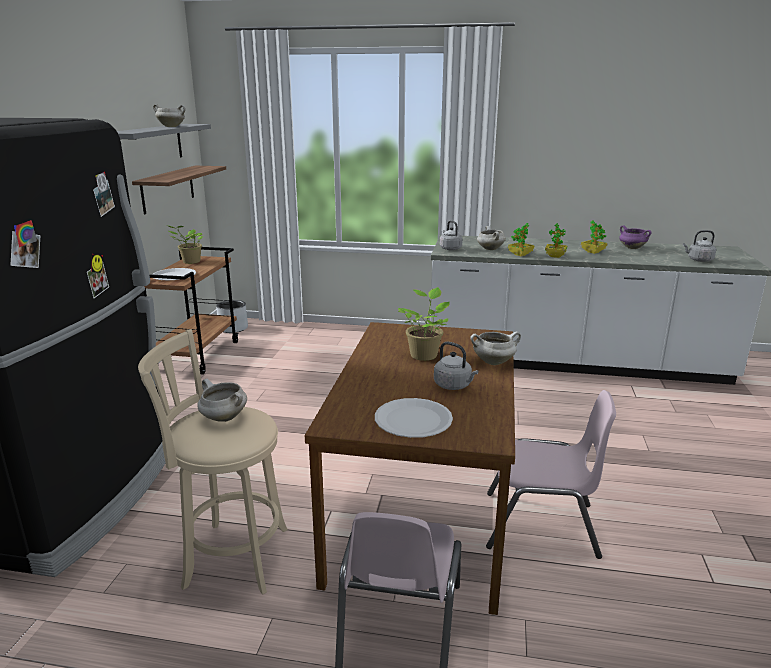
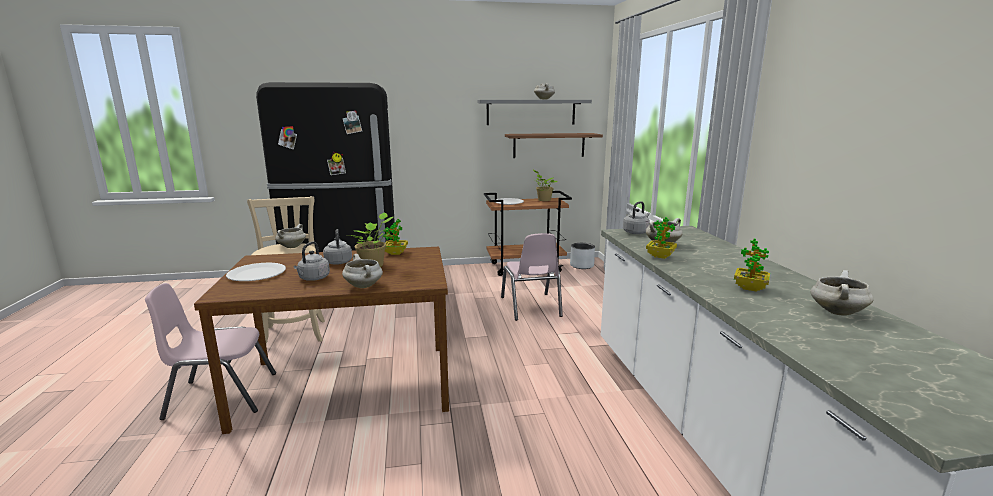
camera: 70 degrees right, 5 degrees down
(541, 525) = (332, 446): pink chair -> pink chair (531, 307)
(555, 256) = (683, 270): potted plant -> potted plant (396, 253)
(631, 248) = (836, 312): purple cooking pot -> white cooking pot
(698, 260) = (860, 366): grey kettle -> grey kettle (338, 262)

